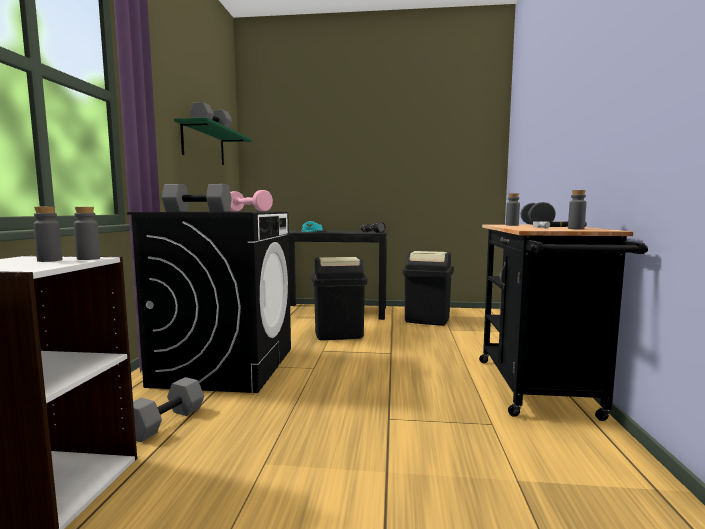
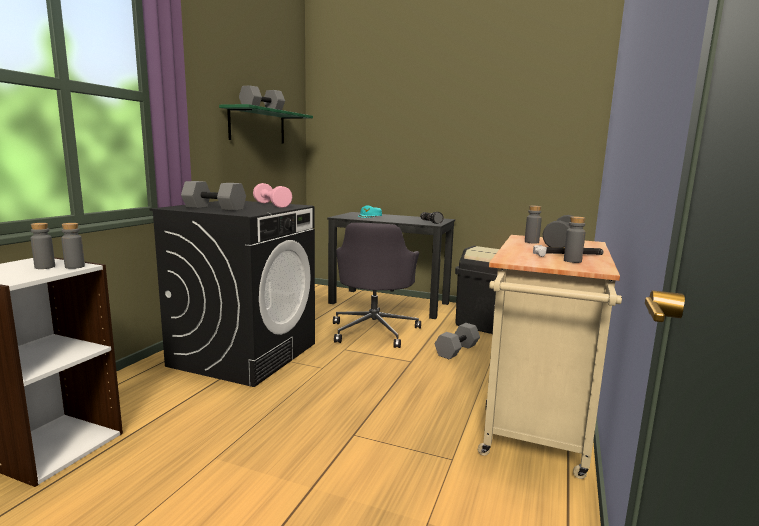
camera: 15 degrees right, 5 degrees up
(165, 422) = (162, 403): grey dumbbell -> grey dumbbell (456, 350)
(338, 333) = (374, 331): black trash can -> grey office chair
(538, 391) = (536, 431): black cart -> beige cart

